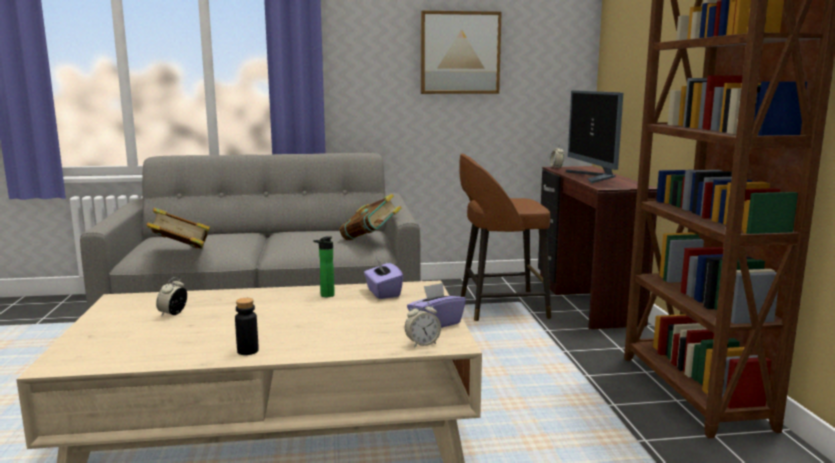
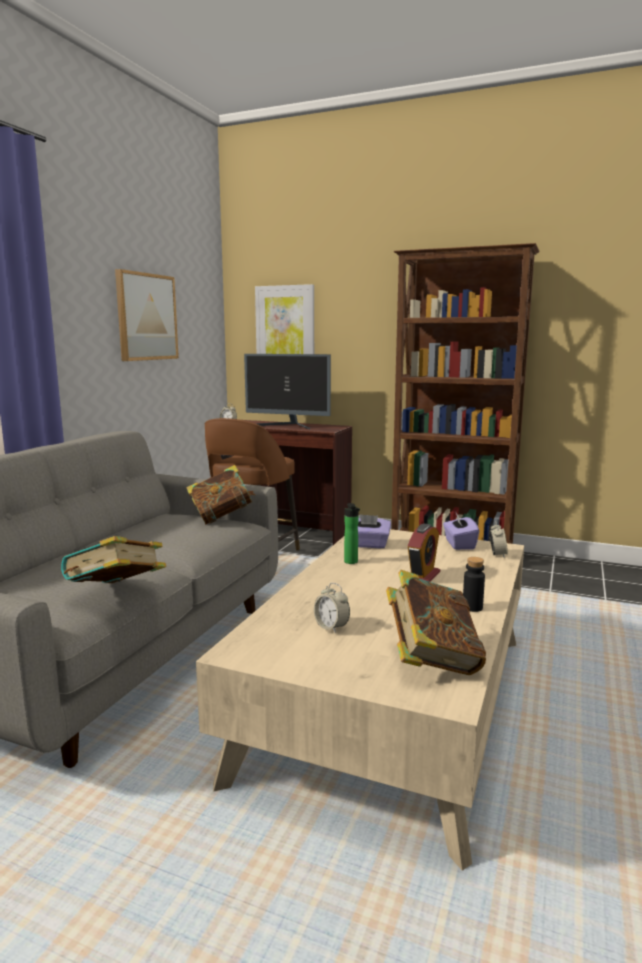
camera: 60 degrees left, 0 degrees up
(124, 351) = (432, 660): none -> book
(313, 323) = (422, 577): none -> alarm clock
(630, 57) = (285, 325): none -> picture

